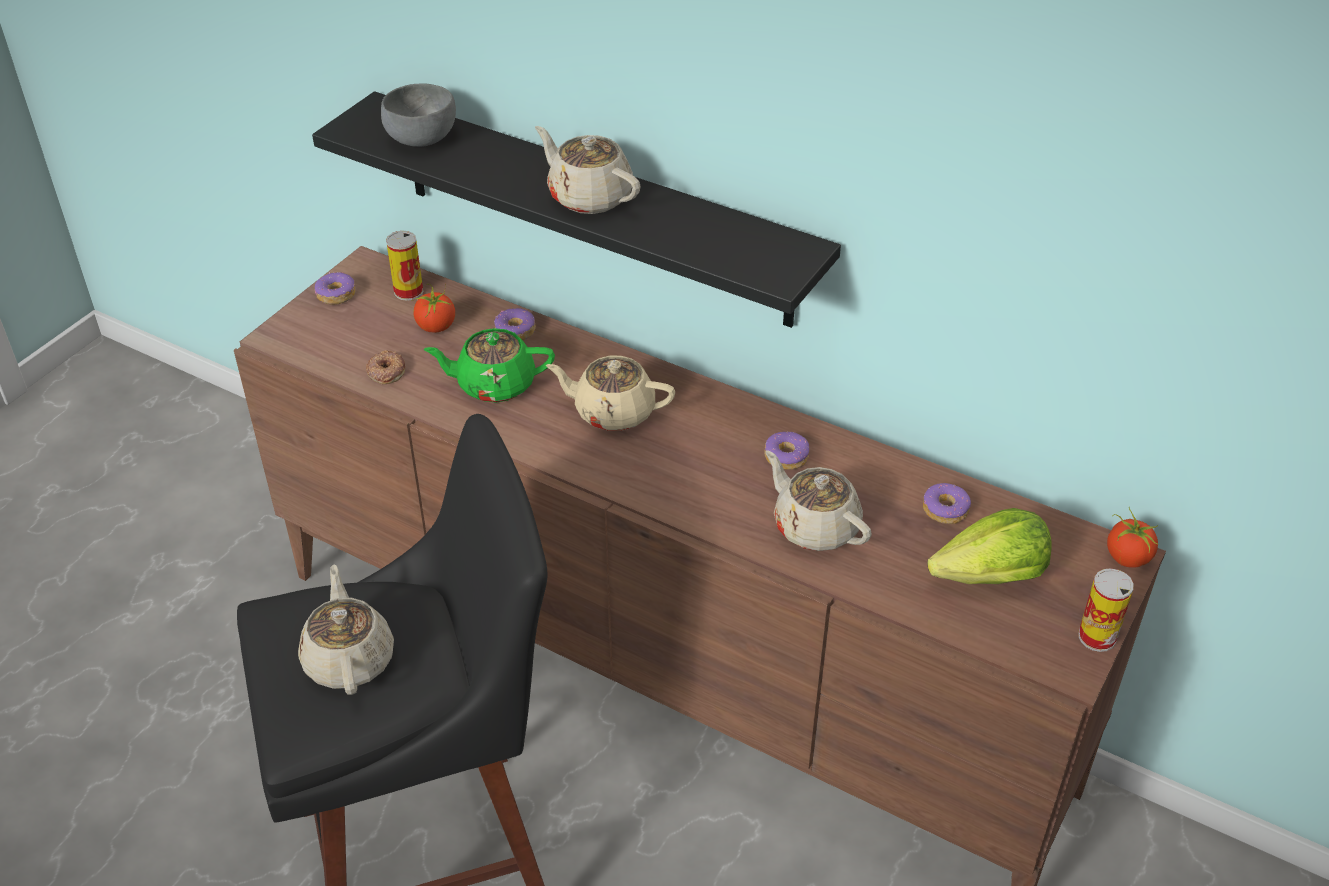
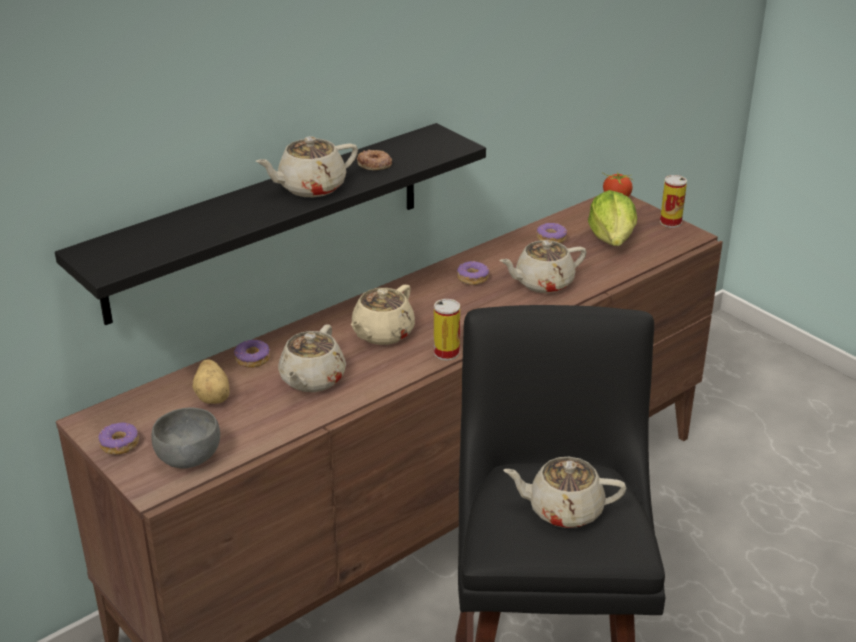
camera: 70 degrees left, 10 degrees down
(386, 371) = (253, 431): donut -> donut (374, 164)
(408, 291) = (151, 403): can -> can (446, 353)
(421, 139) = (162, 239): grey bowl -> grey bowl (188, 458)
(436, 326) = (213, 396): tomato -> potato
(494, 384) = (312, 380): green teapot -> beige teapot

